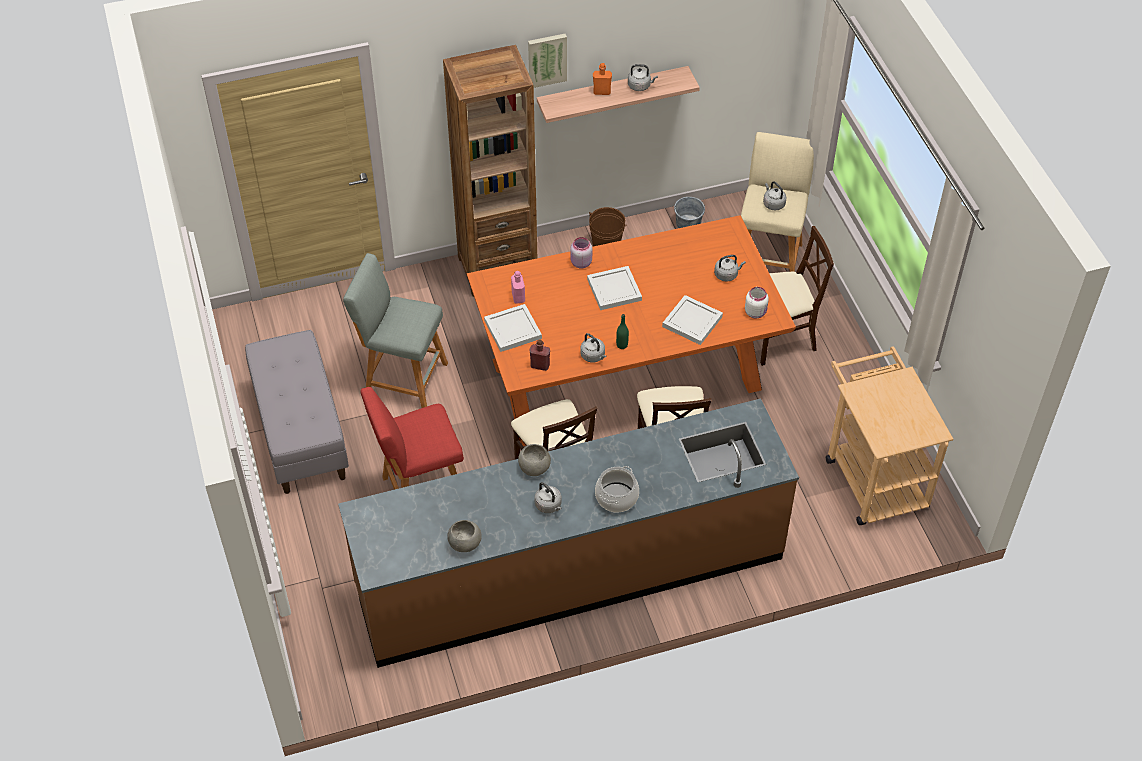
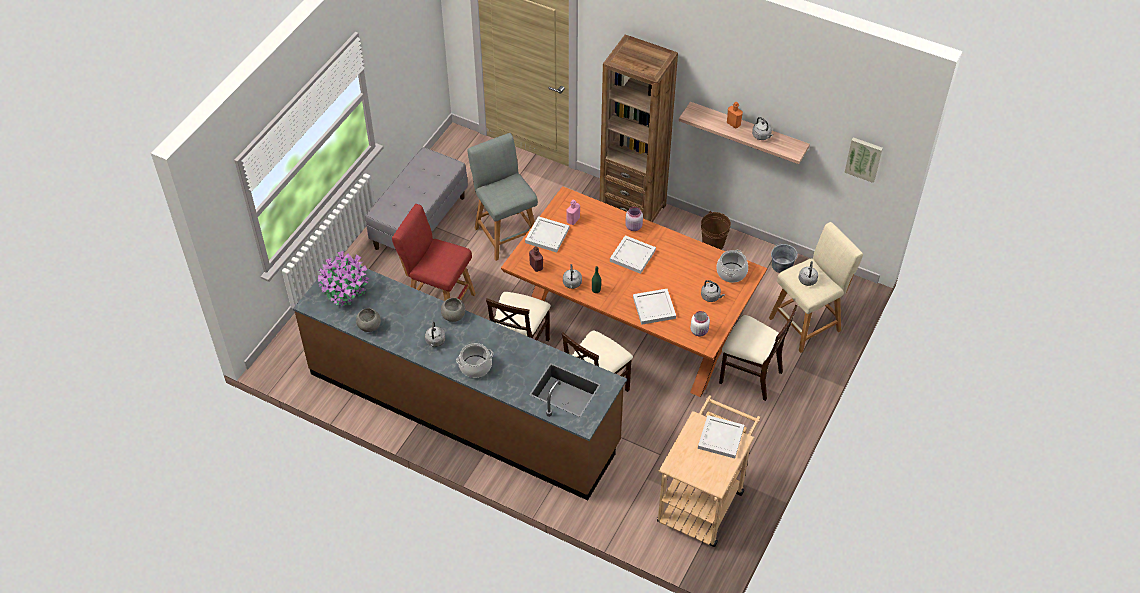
camera: 45 degrees right, 0 degrees up
(393, 530) = (344, 290): none -> potted plant
(547, 59) = (701, 77): picture -> picture (864, 158)
(717, 241) = (731, 273): none -> cooking pot
(889, 389) = (720, 438): none -> white tray

